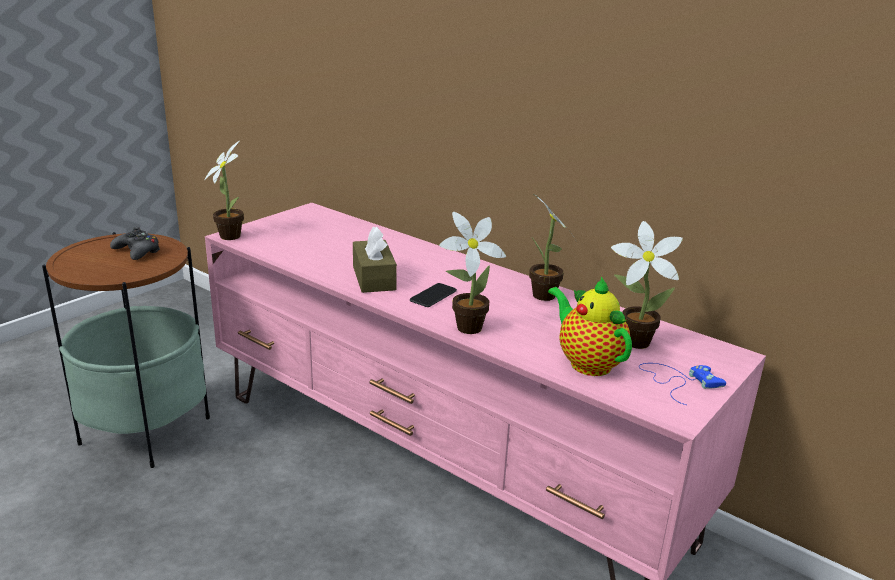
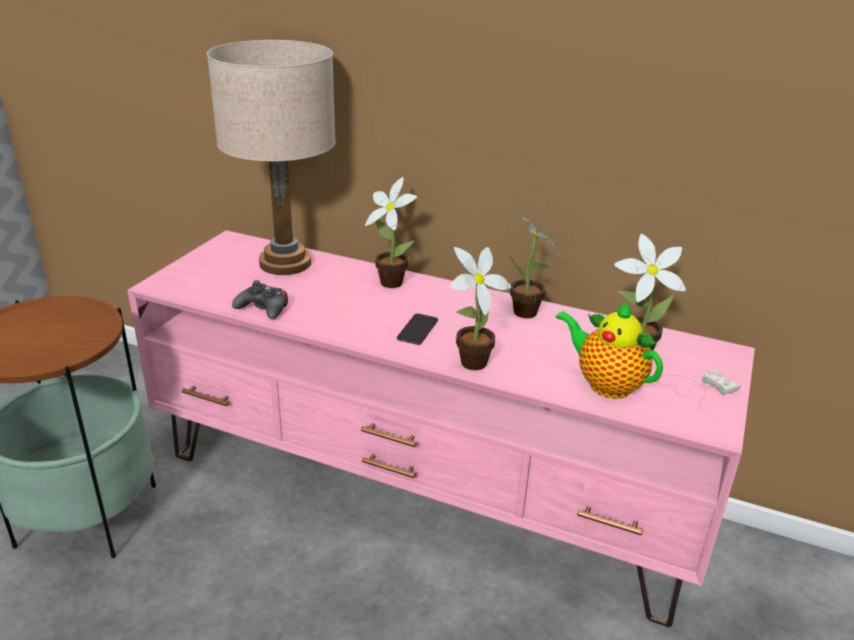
camera: 15 degrees left, 5 degrees up
(137, 251) = (59, 322): black game controller -> black game controller (263, 308)
(230, 235) = (157, 284): potted plant -> potted plant (390, 281)
(347, 232) = (285, 263): none -> beige table lamp
(374, 278) = (345, 317): brown tissue box -> none
(678, 381) = (696, 390): blue game controller -> white game controller

